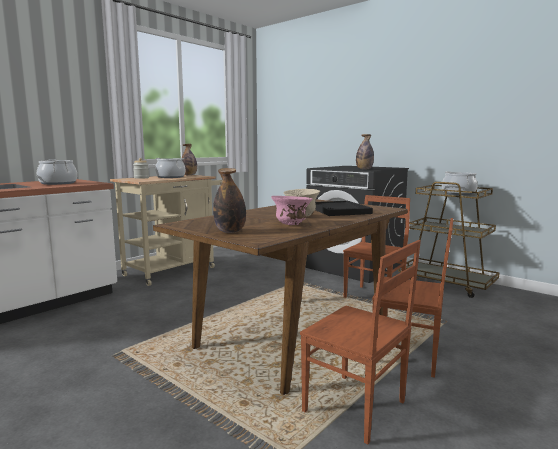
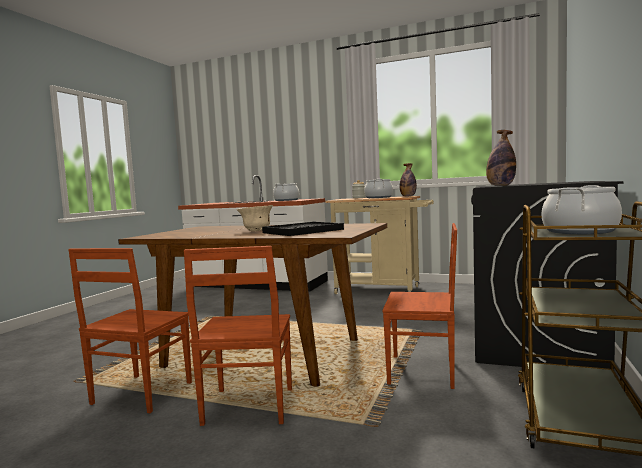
camera: 70 degrees right, 5 degrees down
(230, 231) = (175, 232): bottle -> none
(291, 224) = (209, 233): pink bowl -> none

